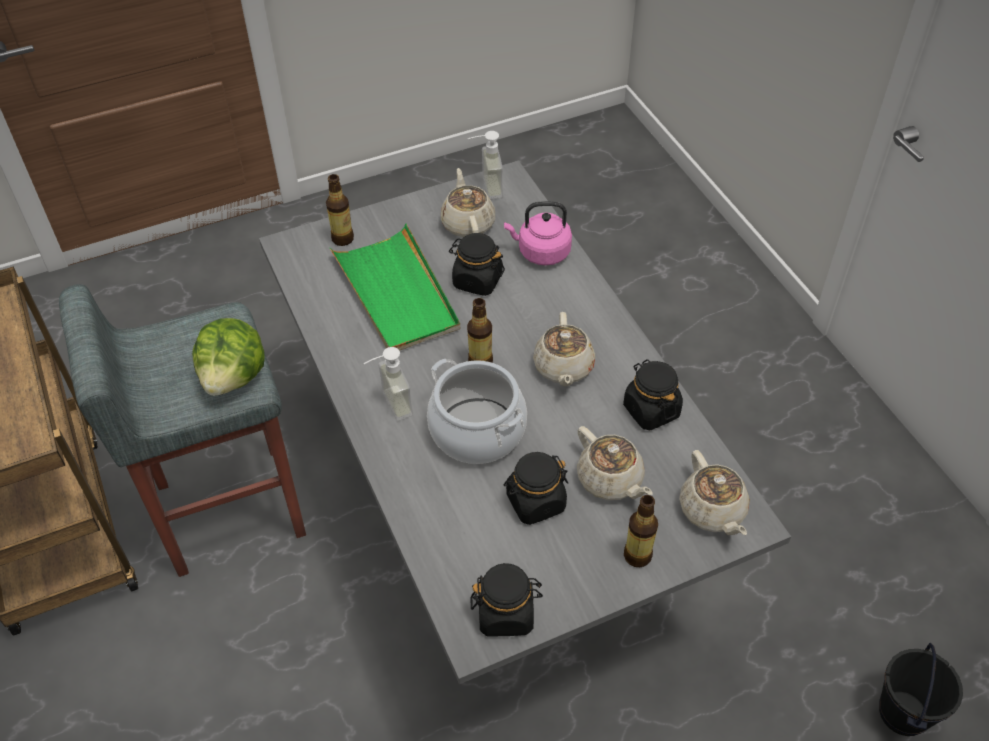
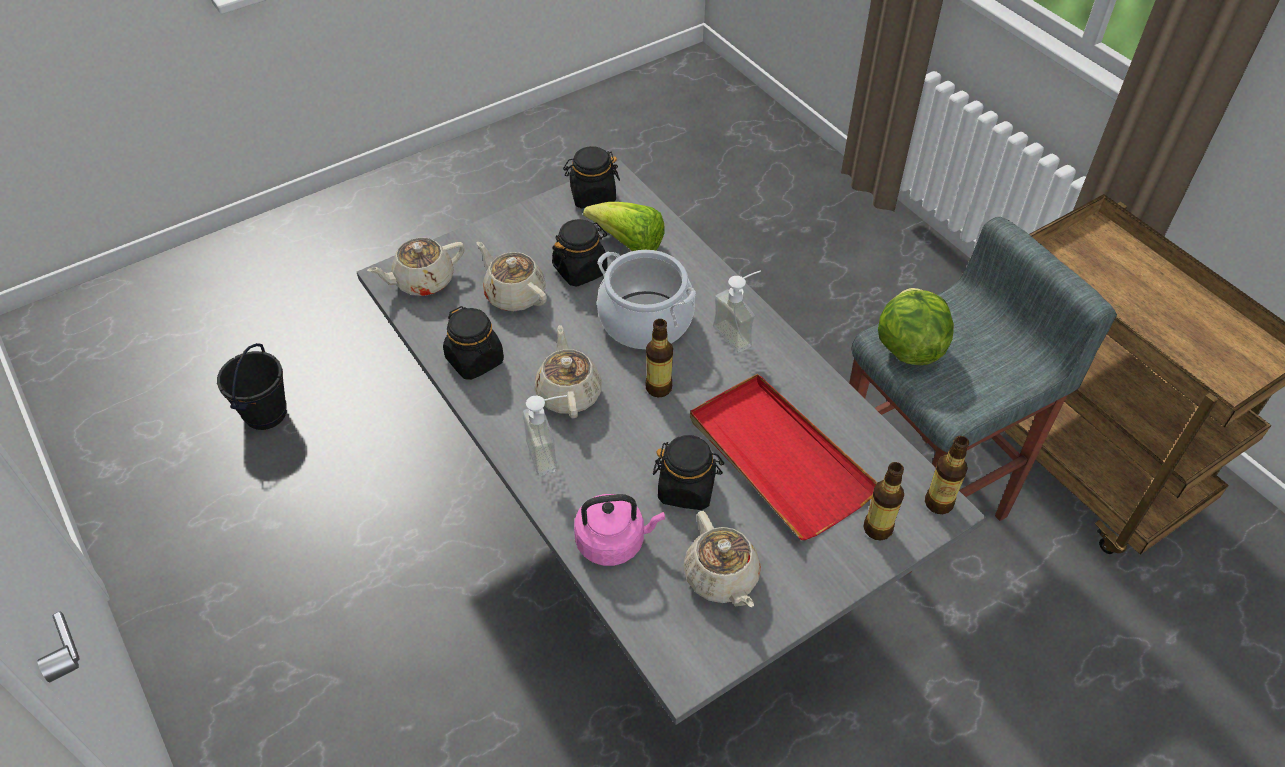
camera: 170 degrees right, 0 degrees up
(396, 293) = (778, 458): green tray -> red tray
(475, 530) = (628, 244): none -> lettuce
(484, 188) = (714, 648): soap dispenser -> soap dispenser (551, 453)
(637, 555) = (490, 242): bottle -> bottle (939, 503)
(712, 511) = (422, 281): beige teapot -> beige teapot turned 90 degrees counterclockwise

